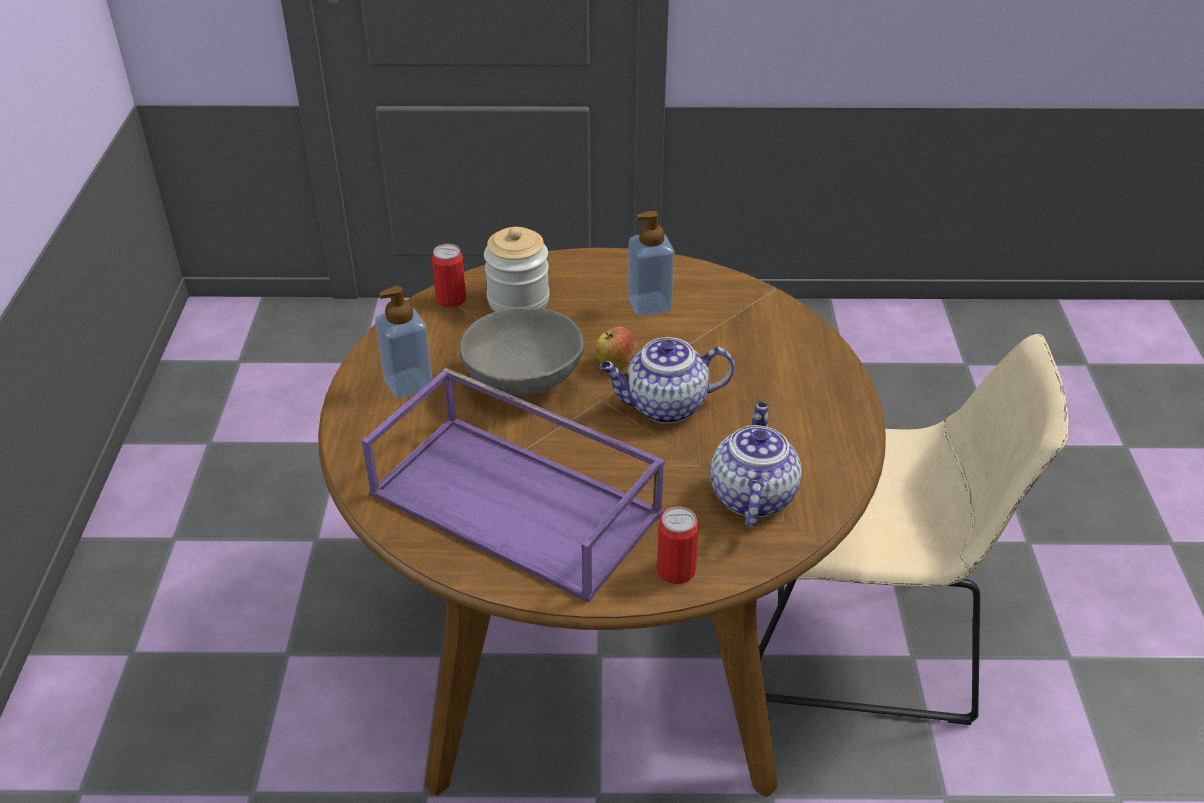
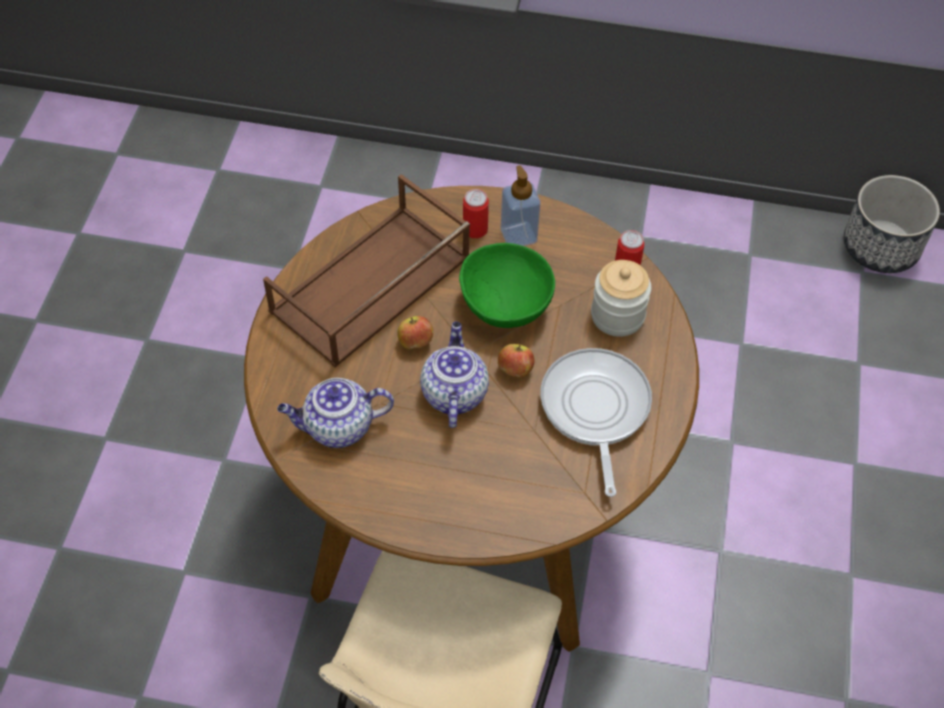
camera: 100 degrees right, 15 degrees up
(204, 348) = (881, 247): none -> planter
(519, 503) = (370, 286): purple tray -> brown tray
(524, 381) = (506, 306): grey bowl -> green bowl
(600, 448) = (415, 342): none -> apple
(649, 305) = (595, 410): soap dispenser -> frying pan
(676, 570) = (280, 364): can -> can (475, 229)
(751, 495) = (337, 427): teapot -> teapot turned 150 degrees clockwise

